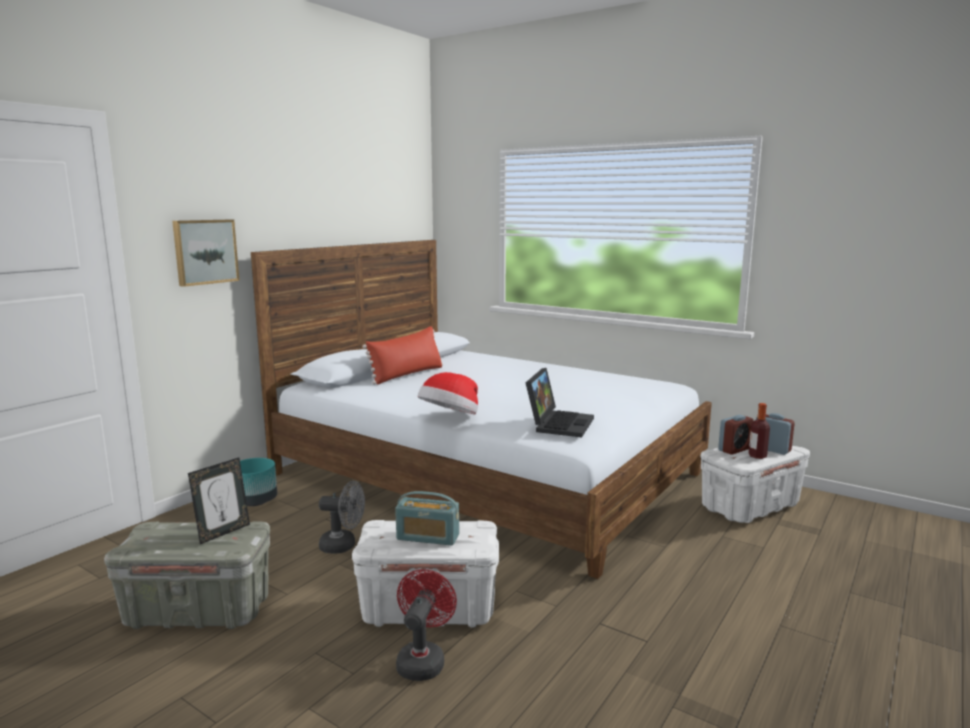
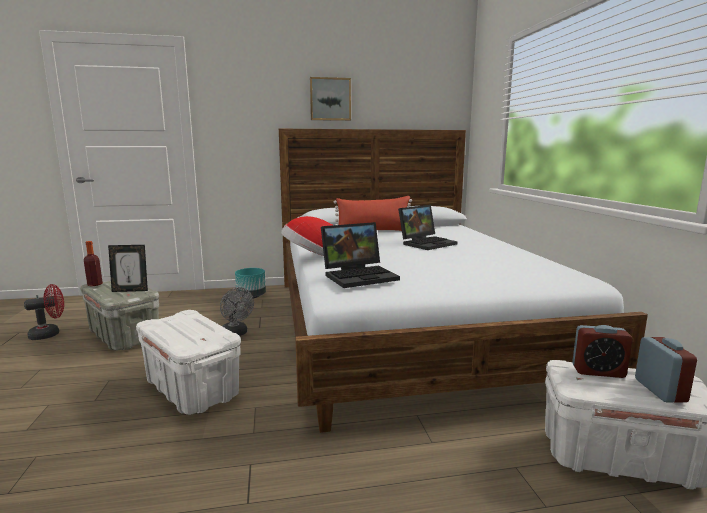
camera: 45 degrees right, 0 degrees up
(205, 251) = (247, 126): picture -> picture (330, 99)
(422, 660) = (127, 415): red fan -> red fan (50, 334)
(428, 537) = (183, 329): radio -> none
(499, 378) = (427, 243): none -> laptop
(757, 456) = (615, 388): bottle -> bottle (95, 284)

